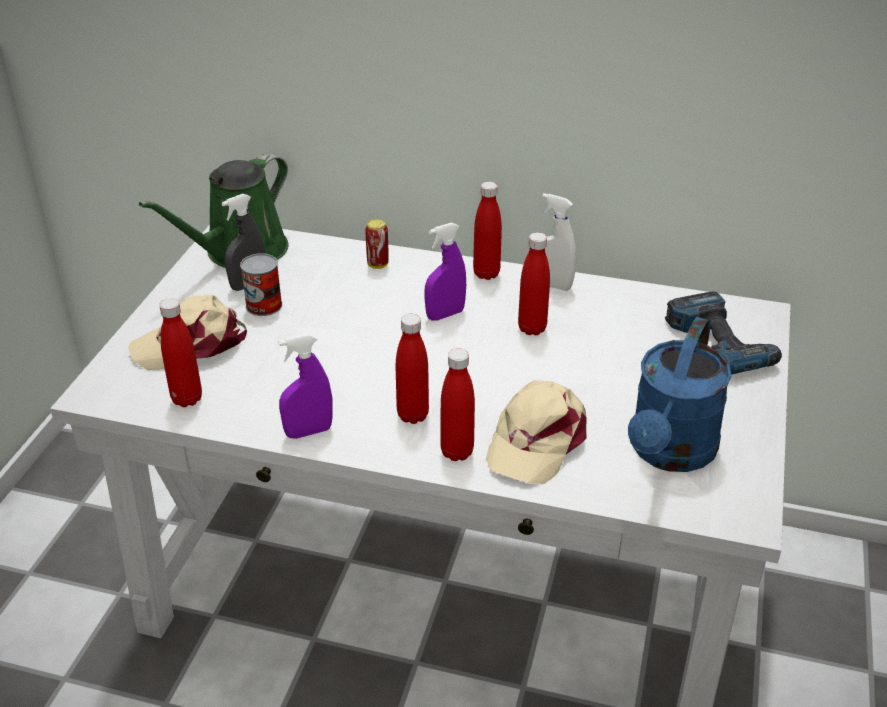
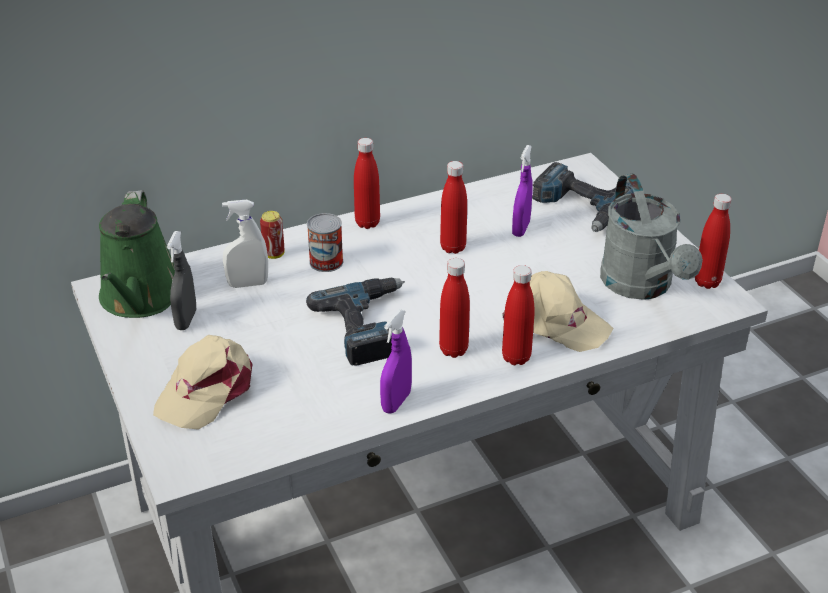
camera: 40 degrees left, 0 degrees up
(187, 399) = (266, 432): red bottle -> red bottle (707, 282)
(264, 305) = (225, 330): can -> can (326, 262)
(372, 359) = (369, 326): none -> power drill
(445, 314) = (378, 267): purple spray bottle -> purple spray bottle (521, 229)
(536, 440) = (555, 322): beige cap -> beige cap turned 45 degrees counterclockwise
(552, 285) = (425, 209): white spray bottle -> white spray bottle (248, 284)
(669, 453) = (642, 286): blue watering can -> grey watering can

